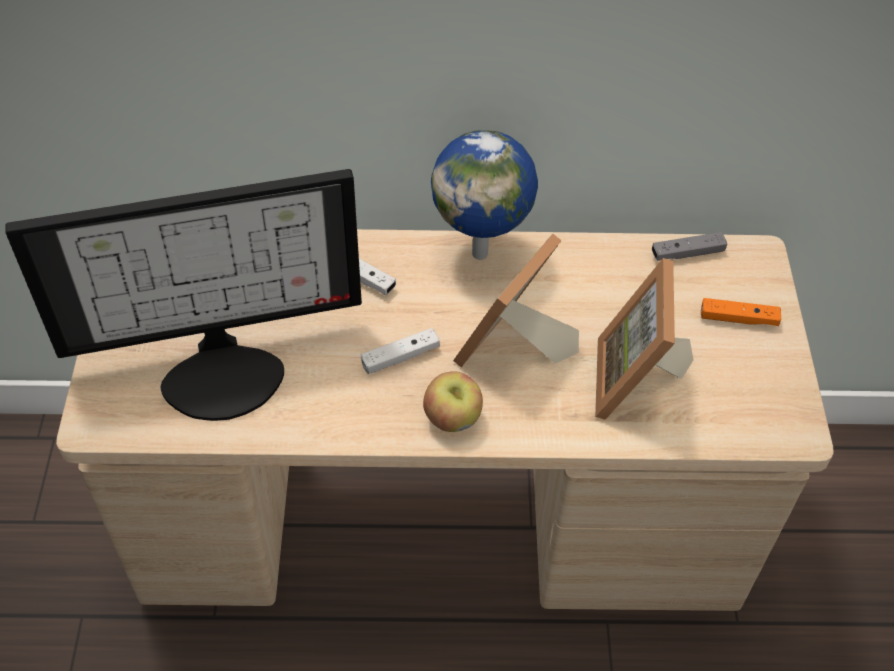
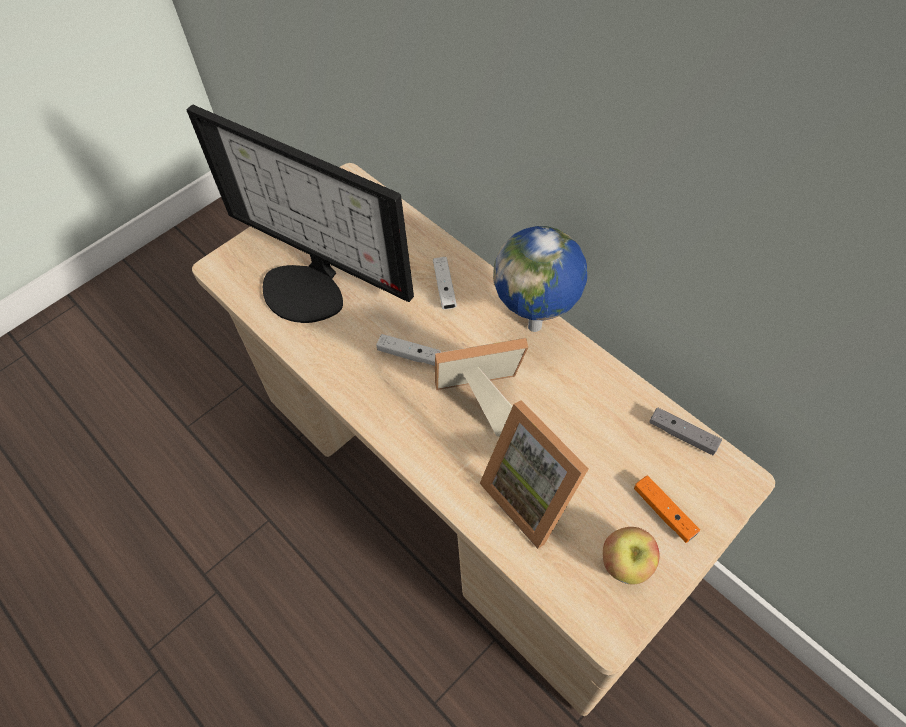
camera: 50 degrees right, 5 degrees up
(452, 418) = (394, 417): apple -> apple (626, 564)
(637, 382) = (535, 494): picture frame -> picture frame turned 90 degrees counterclockwise

